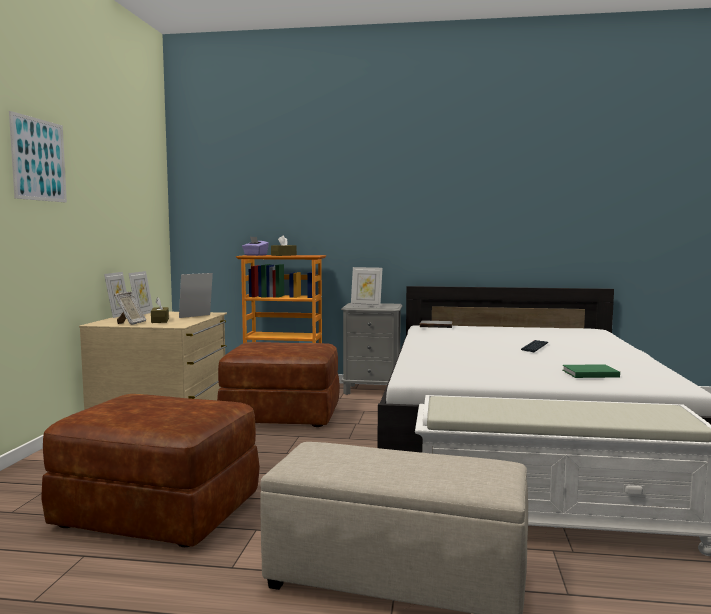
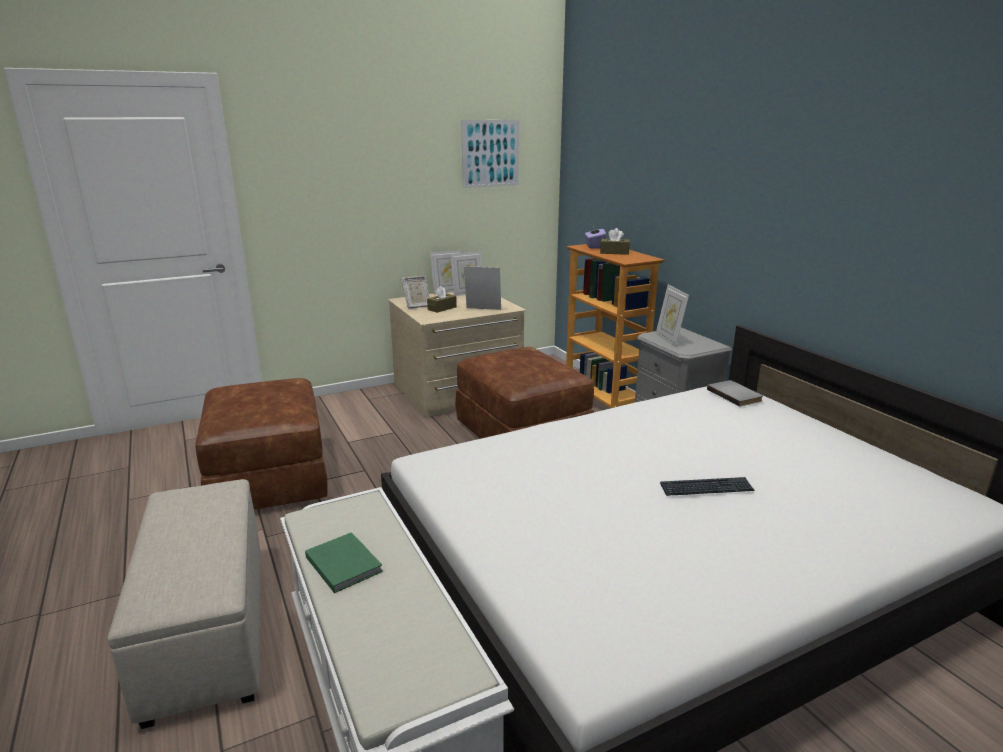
camera: 55 degrees right, 15 degrees up
(39, 159) = (339, 154): picture -> picture (490, 153)
(588, 373) = (577, 565): green book -> green book (343, 563)

